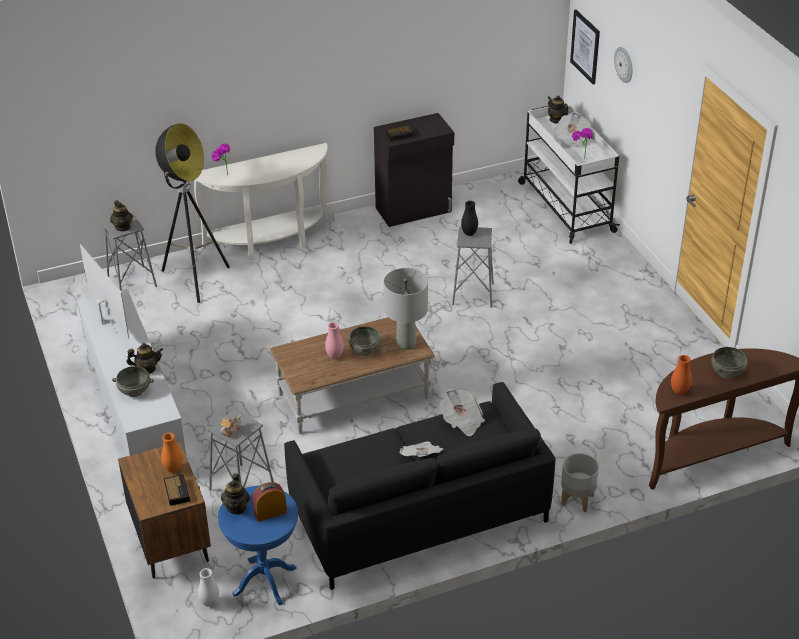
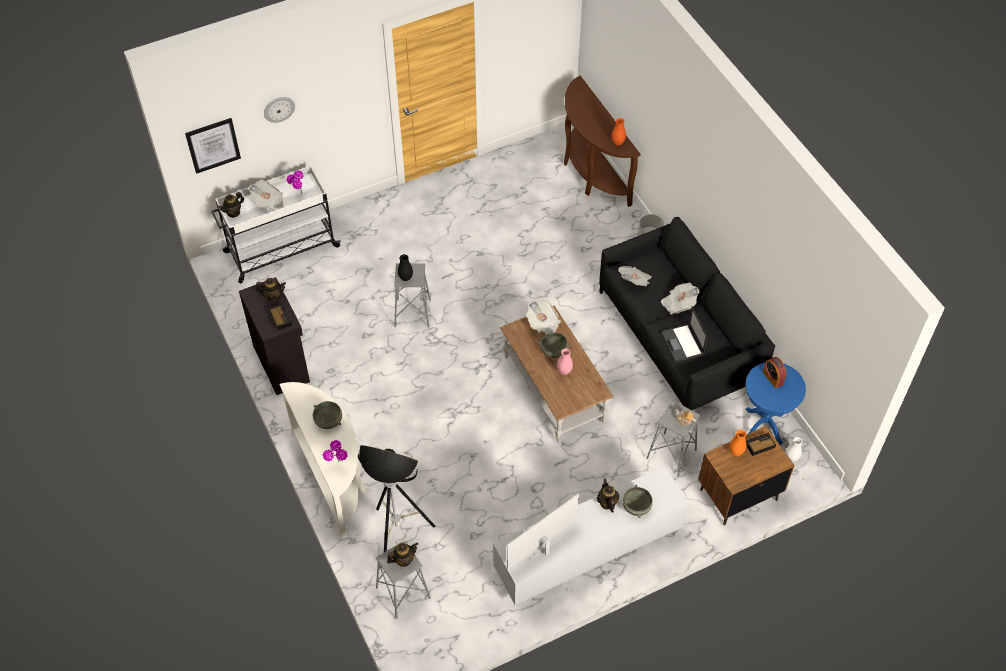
camera: 95 degrees left, 15 degrees up
(236, 507) = (772, 400): teapot -> teapot (273, 296)
(356, 454) = (682, 343): none -> laptop
(406, 344) = (543, 324): grey table lamp -> newspaper
(727, 372) = (593, 117): grey bowl -> grey bowl (329, 421)

